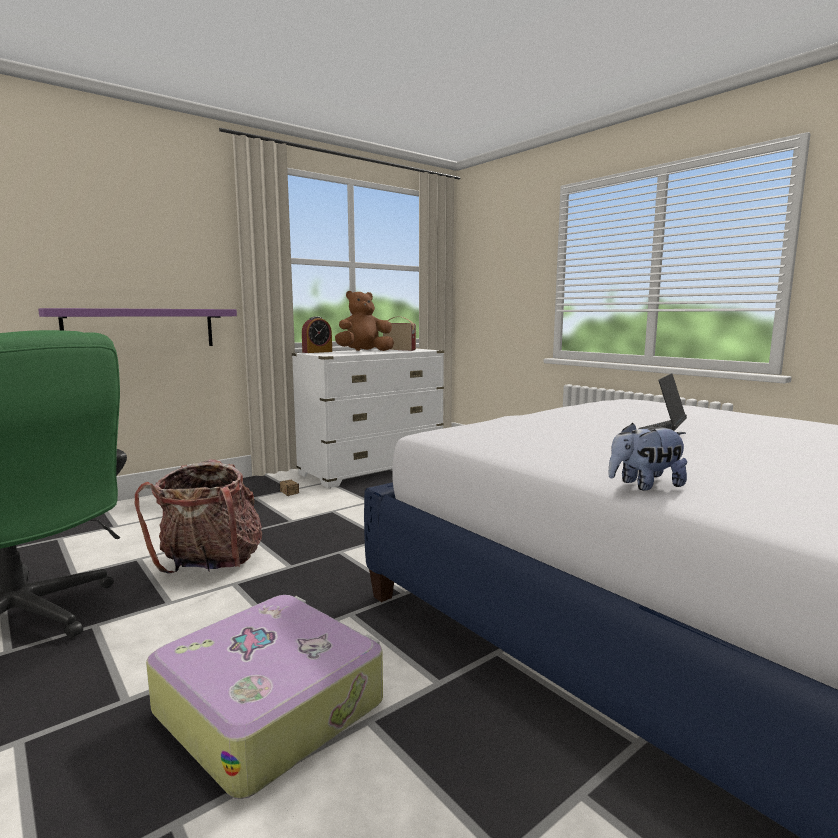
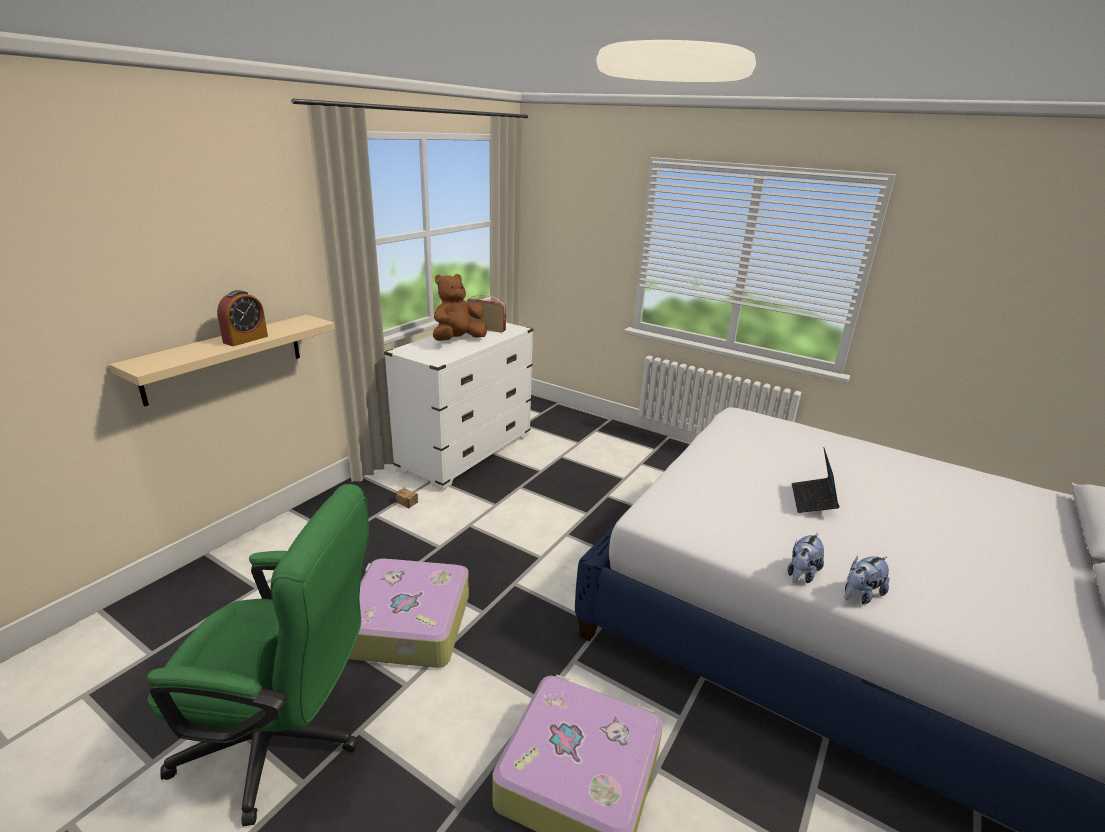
camera: 20 degrees left, 15 degrees up
(141, 328) = (224, 358): purple shelf -> beige shelf
(211, 564) = (407, 625): backpack -> suitcase
(317, 352) = (410, 347): alarm clock -> alarm clock (245, 339)
(575, 469) = (801, 574): none -> plush toy

